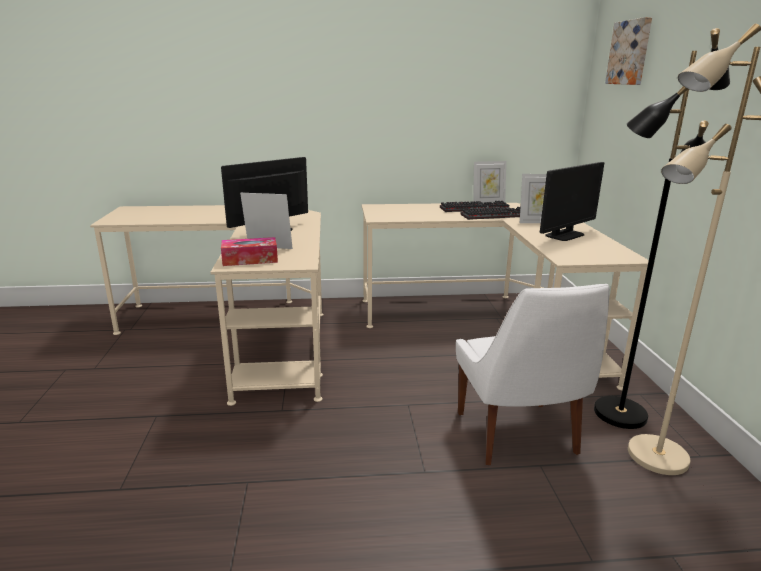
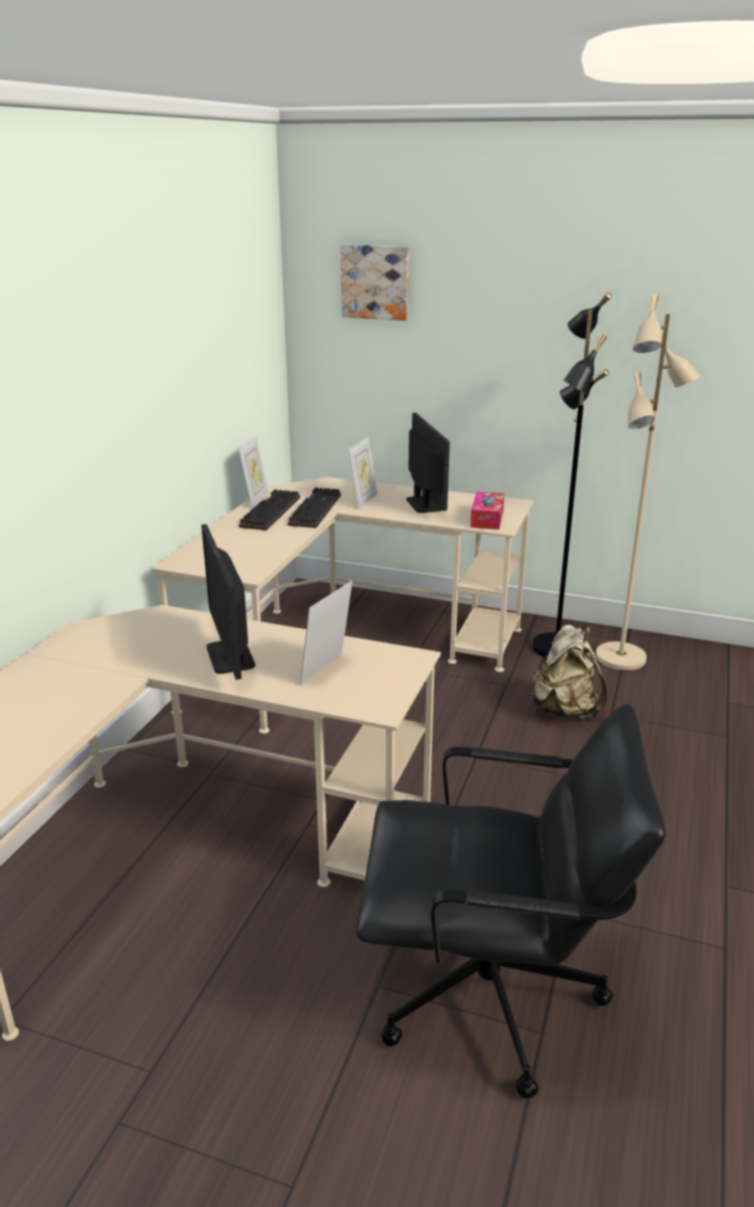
camera: 65 degrees left, 5 degrees up
(152, 460) = (491, 995): none -> black office chair
(250, 259) = (367, 691): tissue box -> tissue box (487, 518)
(517, 436) = (564, 710): white chair -> beige backpack

